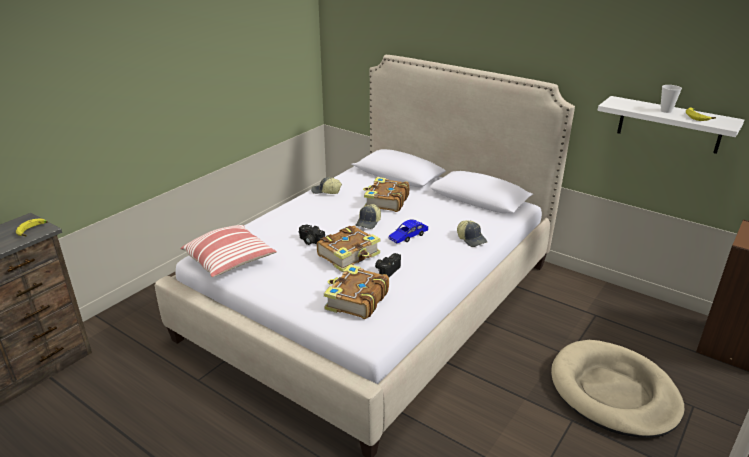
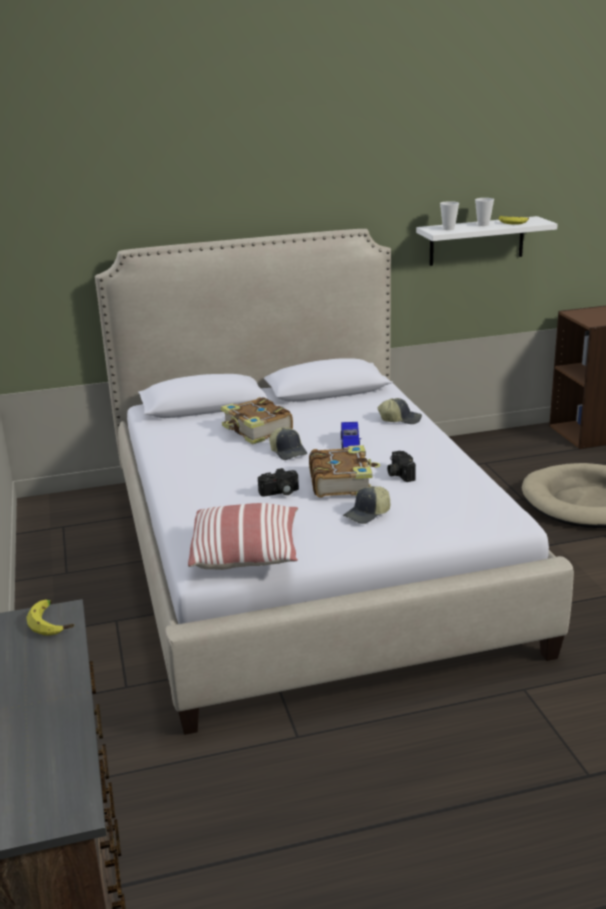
camera: 50 degrees left, 5 degrees down
(326, 191) = (172, 452): cap -> cap (368, 514)
(356, 300) = (435, 506): book -> none
(626, 105) = (448, 229): none -> cup

